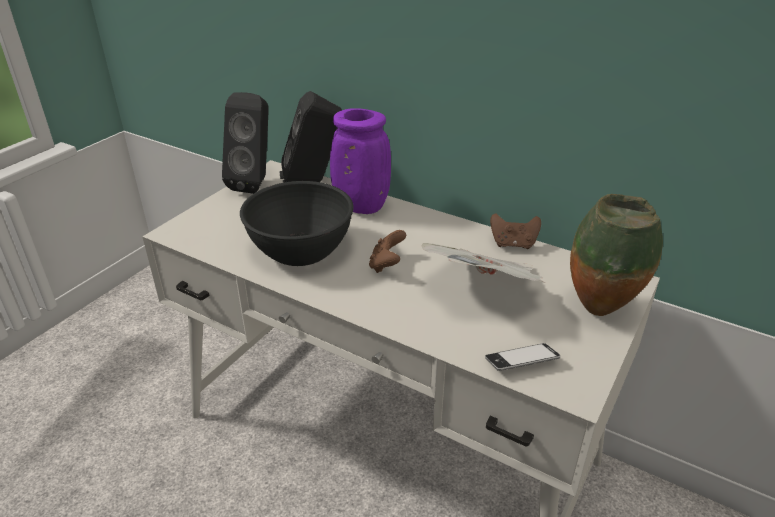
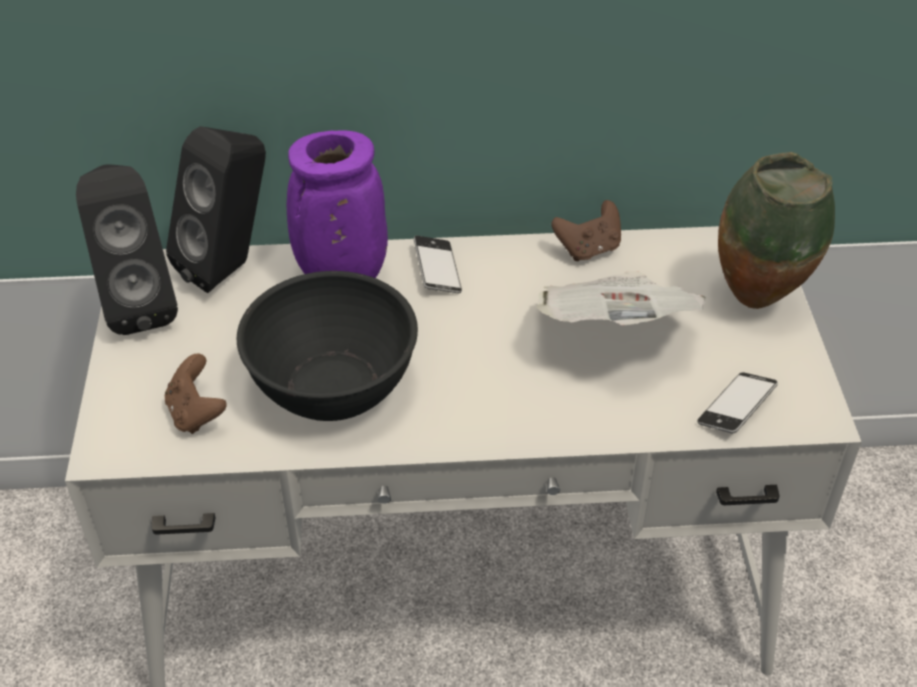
camera: 35 degrees left, 10 degrees up
(387, 265) = (469, 354): brown game controller -> brown game controller (196, 413)
(413, 222) = (437, 270): none -> phone

